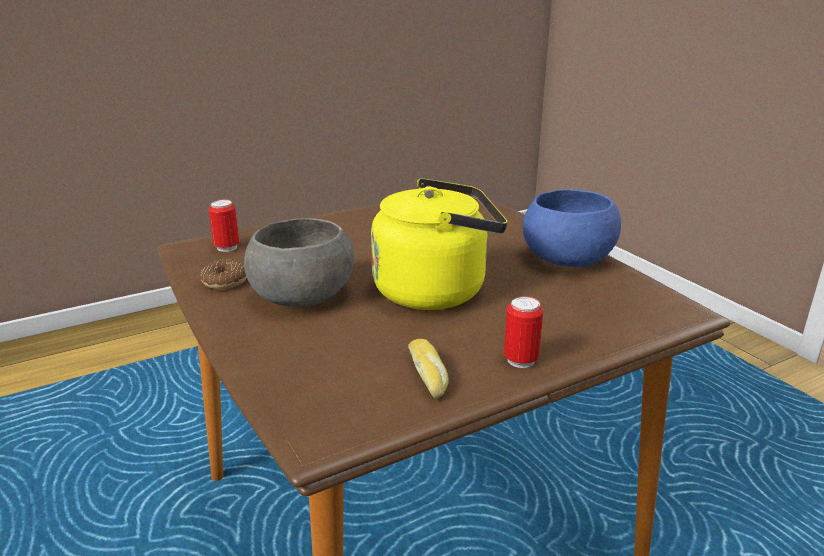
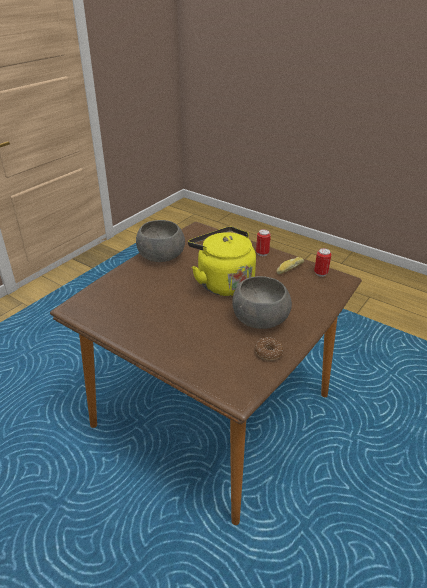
camera: 115 degrees left, 10 degrees up
(227, 247) = (226, 376): can -> can (320, 273)
(566, 258) = (160, 256): blue bowl -> grey bowl

